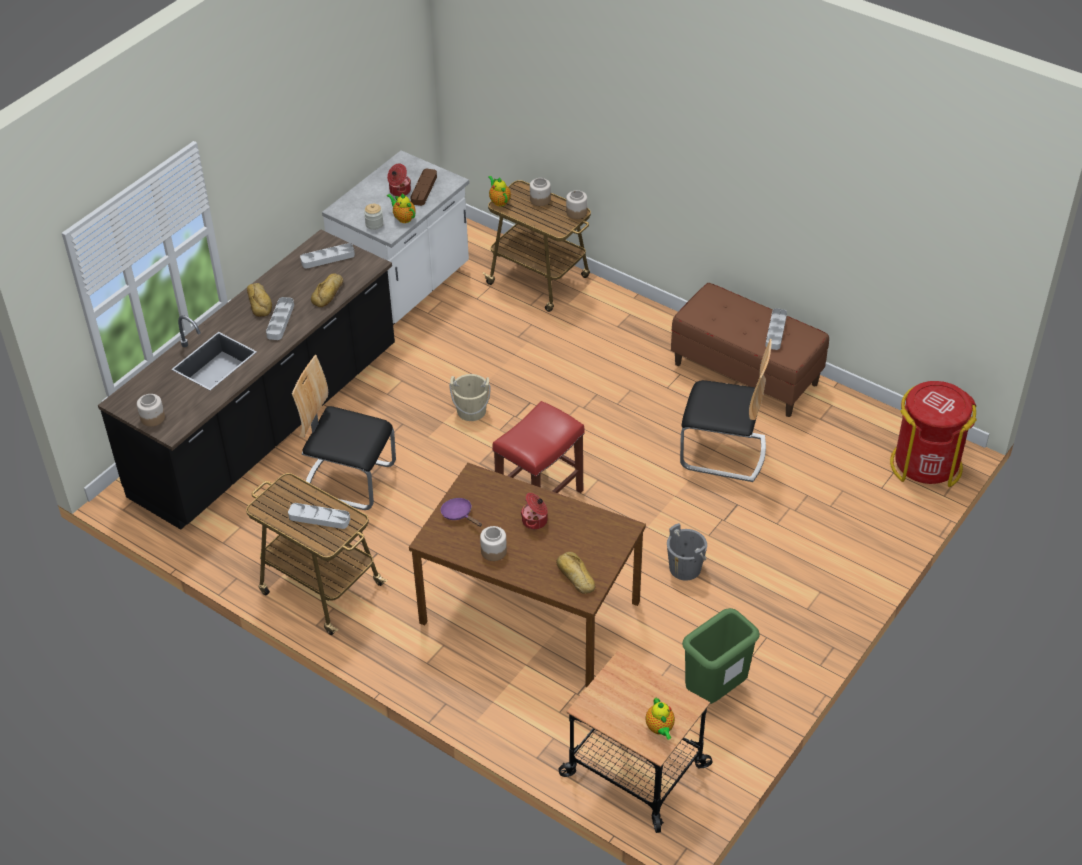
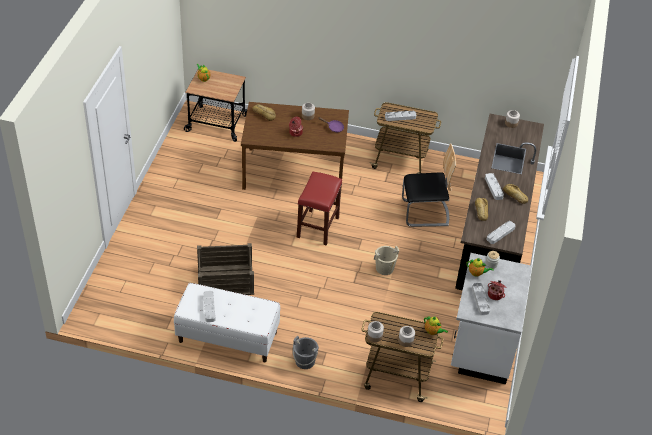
camera: 155 degrees right, 0 degrees up
(424, 189) = (480, 300): brown tray -> grey tray
(685, 568) = (225, 210): grey bucket -> grey bucket (305, 361)
(715, 691) = (191, 160): green trash can -> none
(723, 453) = (225, 279): chair -> crate
(746, 374) = (227, 337): brown bench -> white bench
(926, 464) = (100, 302): red trash can -> none

